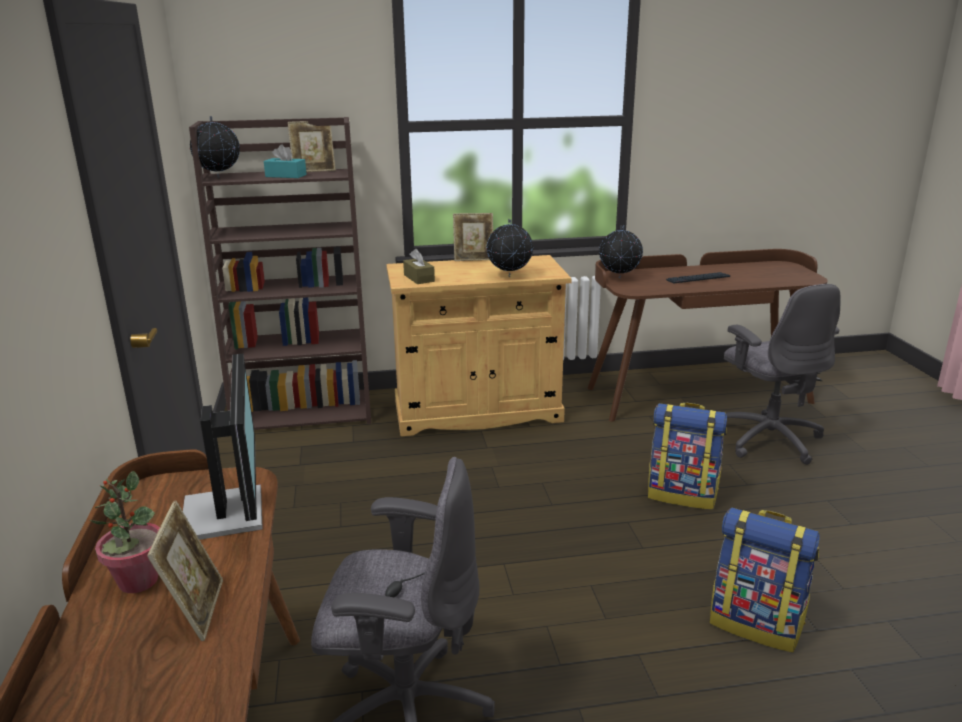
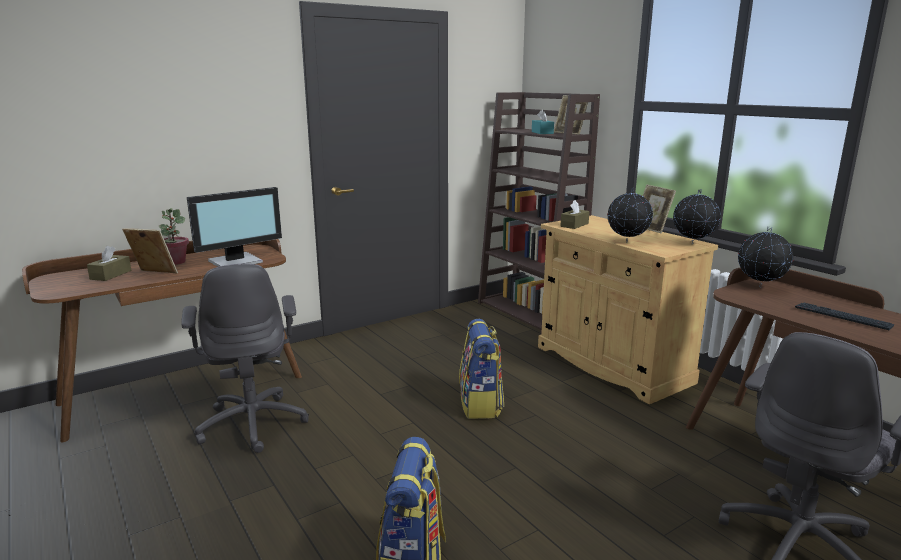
camera: 65 degrees right, 5 degrees down
(131, 673) = (111, 275): none -> brown tissue box
(196, 610) = (154, 274): picture frame -> picture frame turned 135 degrees counterclockwise
(219, 178) = (513, 129): globe -> globe (693, 244)
(682, 494) = (594, 492): backpack -> backpack (481, 405)

